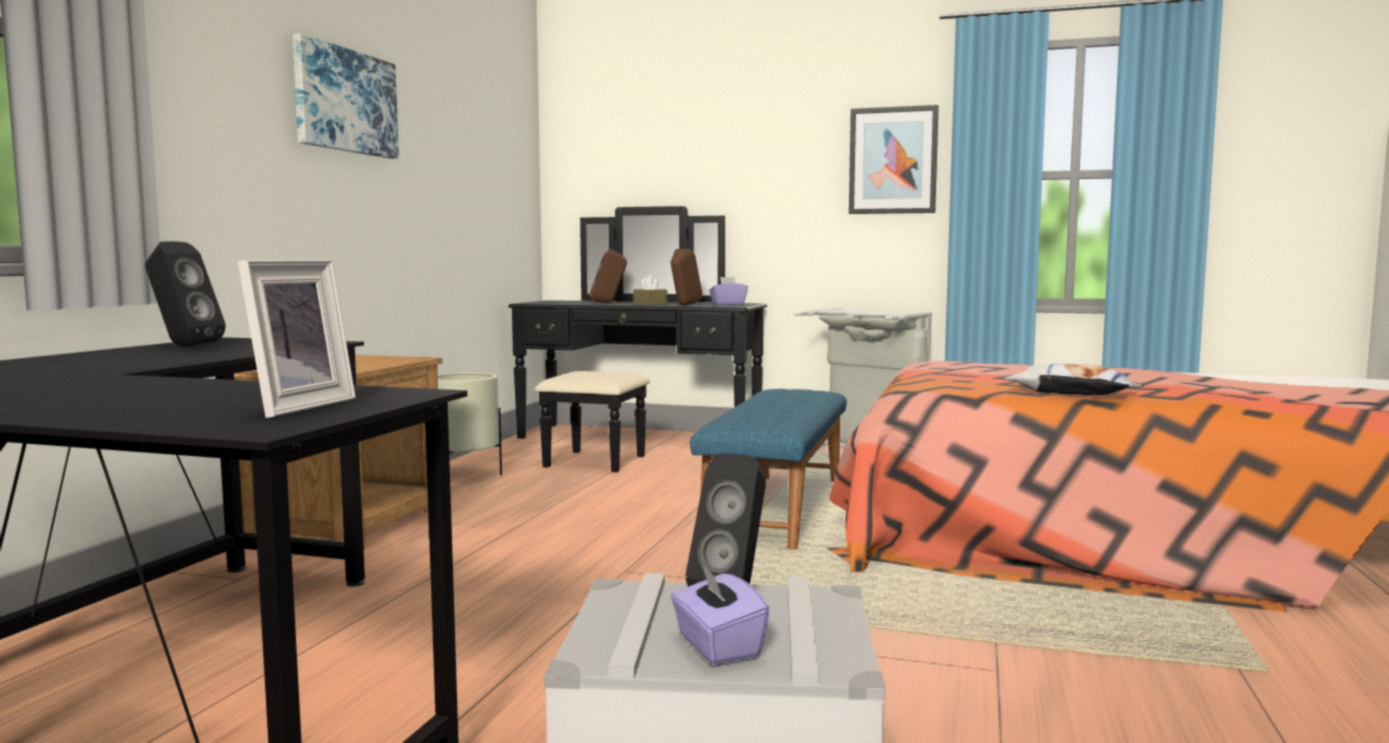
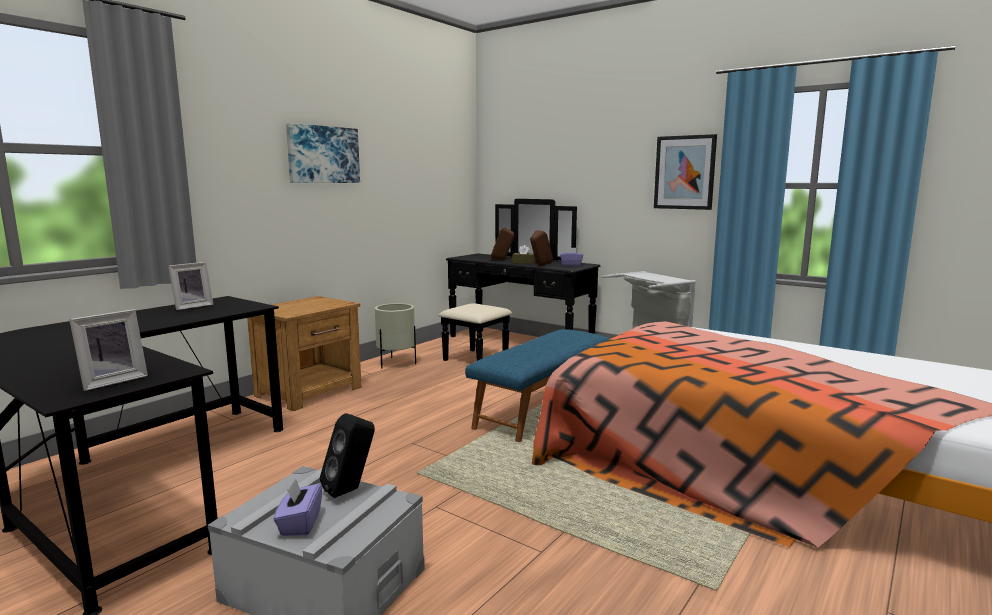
camera: 20 degrees right, 5 degrees up
(183, 346) = (192, 306): black speaker -> picture frame
(1073, 393) = (689, 369): pillow -> none

